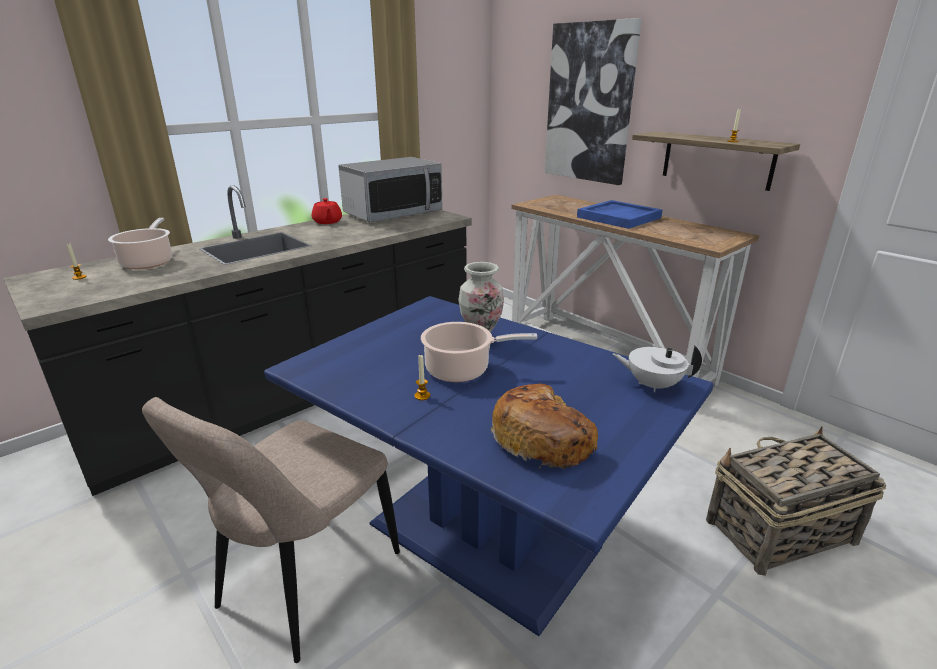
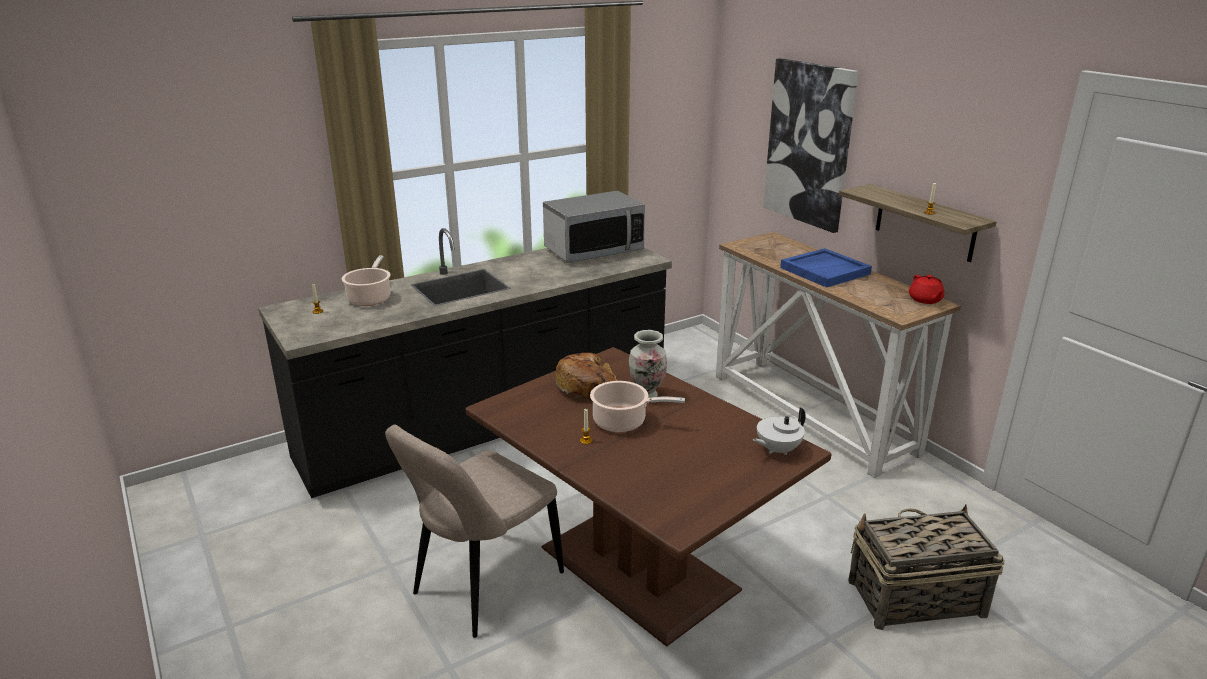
camera: 10 degrees right, 0 degrees up
(327, 222) = (528, 258): red teapot -> red teapot (925, 300)
(481, 537) = (636, 570): blue dining table -> brown dining table
(543, 438) = (669, 482): bread -> bread (588, 386)
(652, 385) = (777, 450): white teapot -> white teapot turned 60 degrees counterclockwise

